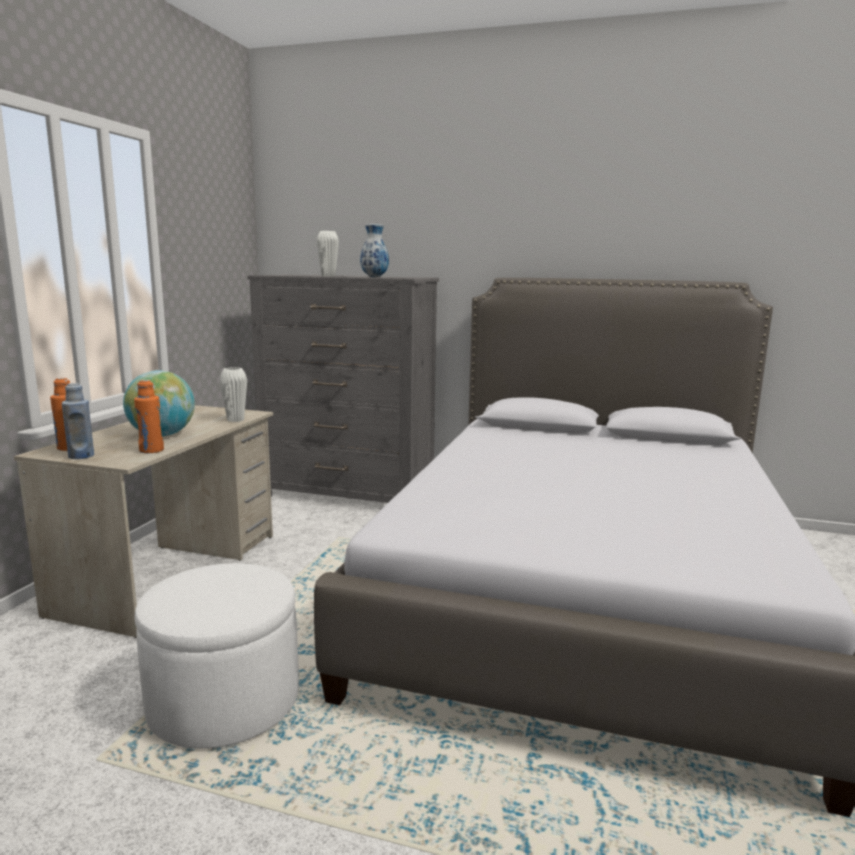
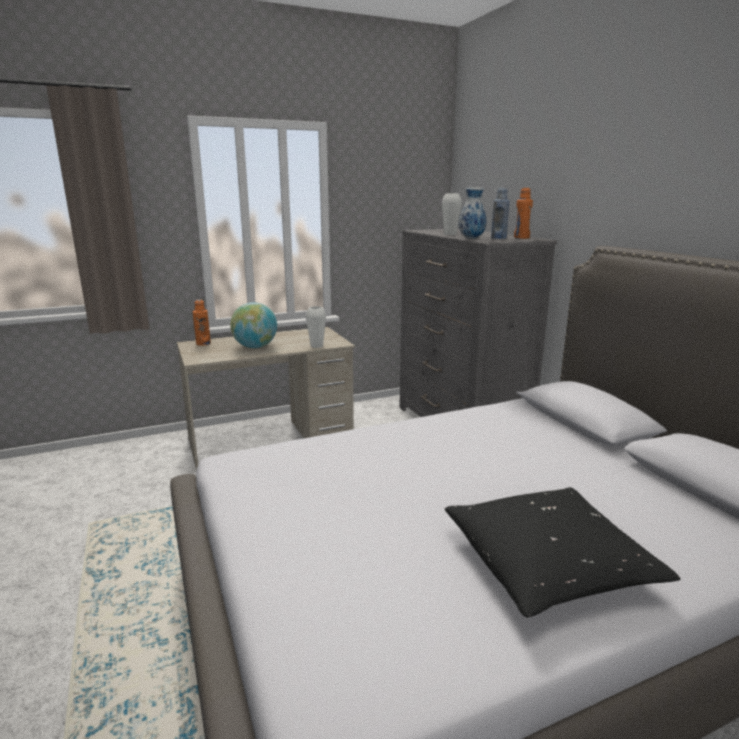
camera: 50 degrees right, 5 degrees up
(81, 456) = (193, 350): blue bottle -> blue bottle (498, 238)
(151, 450) = (224, 356): orange bottle -> orange bottle (521, 238)
(224, 702) = (162, 529): white ottoman -> none
(700, 489) = (548, 564): none -> black pillow

